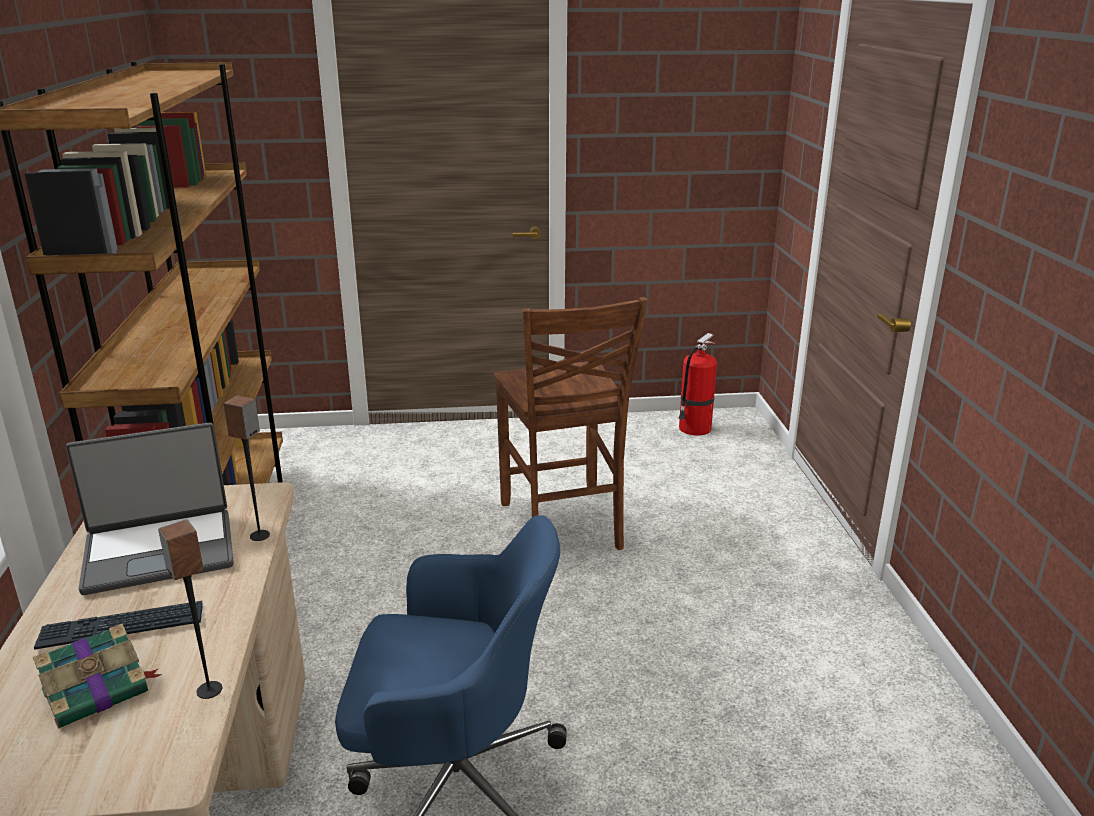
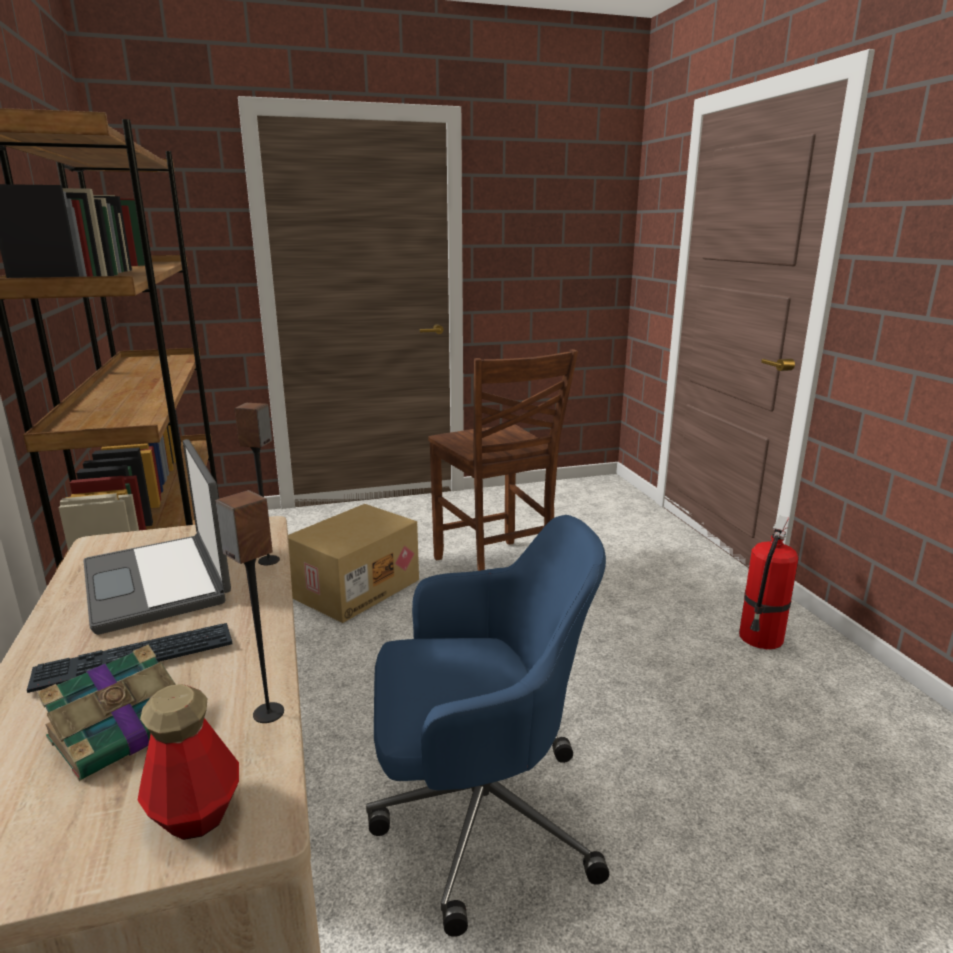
camera: 10 degrees left, 5 degrees down
(132, 765) = (195, 813): none -> bottle
(160, 551) = (160, 582): laptop -> laptop turned 90 degrees clockwise
(407, 531) = (355, 587): none -> cardboard box
(694, 429) = (575, 492): fire extinguisher -> fire extinguisher (760, 638)

